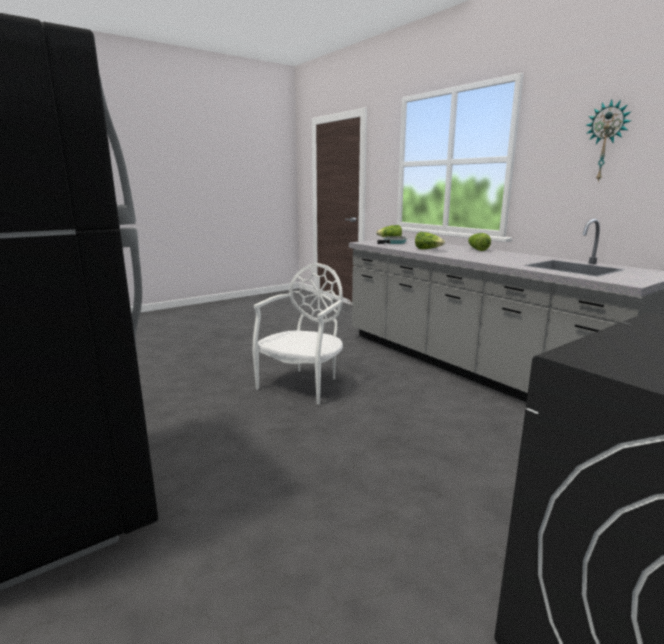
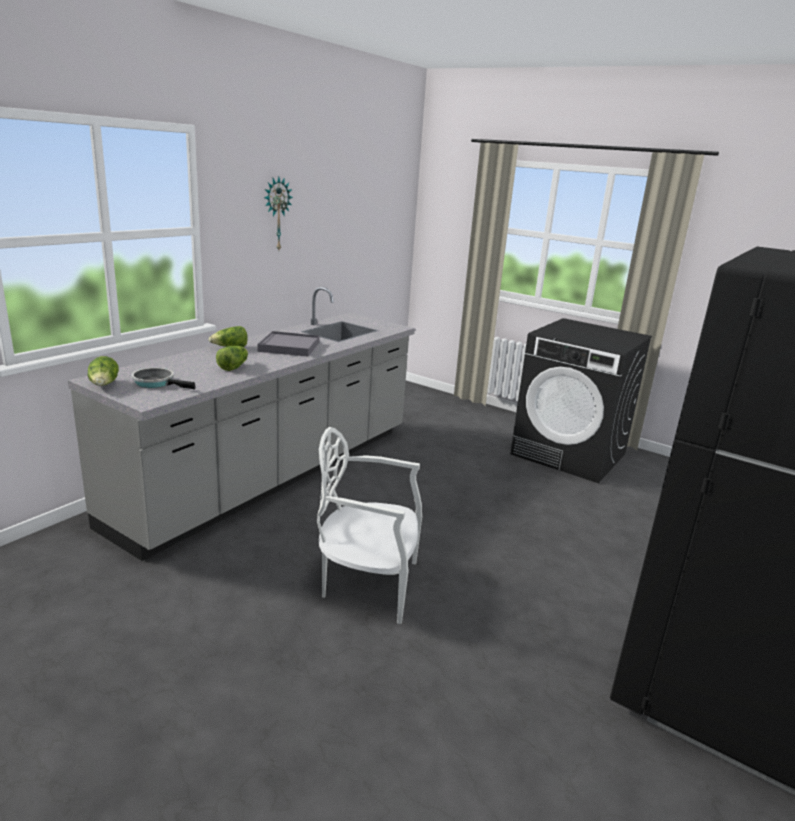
camera: 110 degrees left, 5 degrees up
(491, 256) = (289, 347): none -> grey tray

